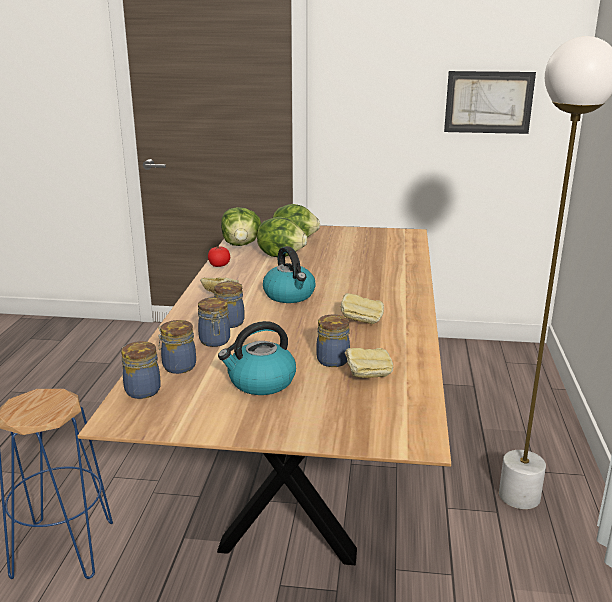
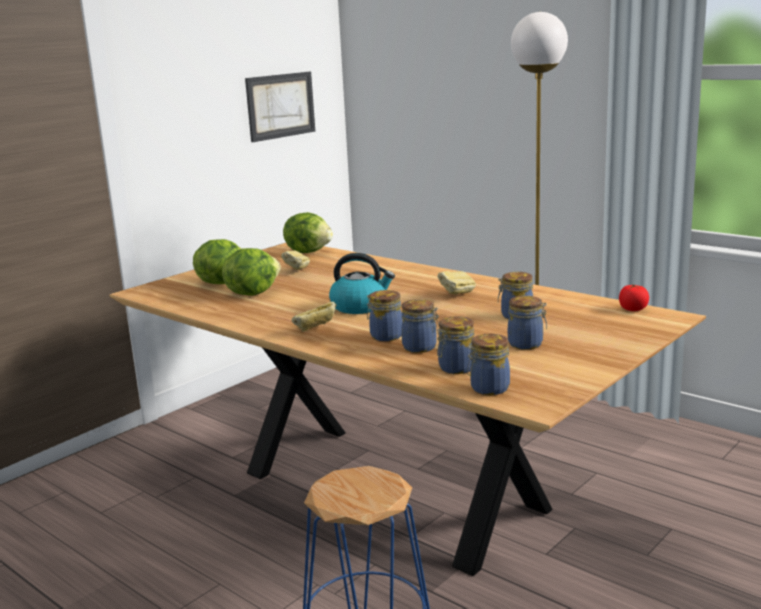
camera: 55 degrees left, 5 degrees down
(219, 265) = (229, 319): tomato -> tomato (633, 309)
(241, 244) = (188, 302): lettuce -> lettuce (309, 251)
(260, 382) = (527, 344): kettle -> jar
(367, 377) = (559, 311): bread -> bread (296, 271)

